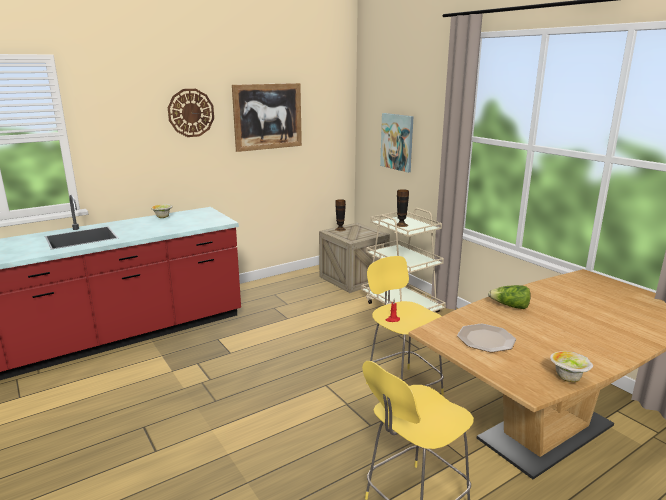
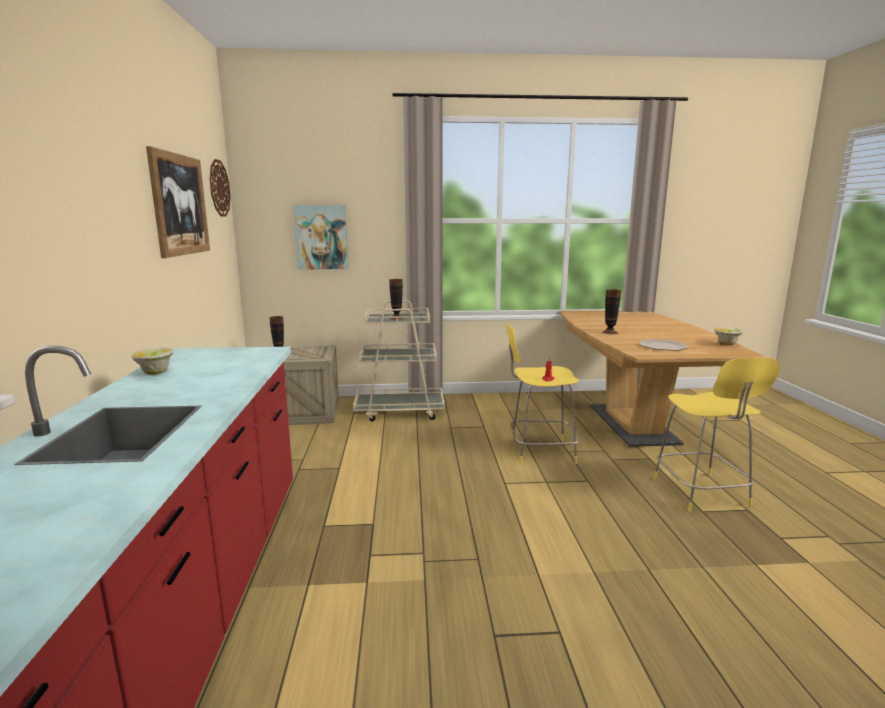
camera: 60 degrees left, 5 degrees down
(191, 113) = (113, 186): wall clock -> wall clock (219, 188)
(510, 306) = (610, 332): lettuce -> vase

